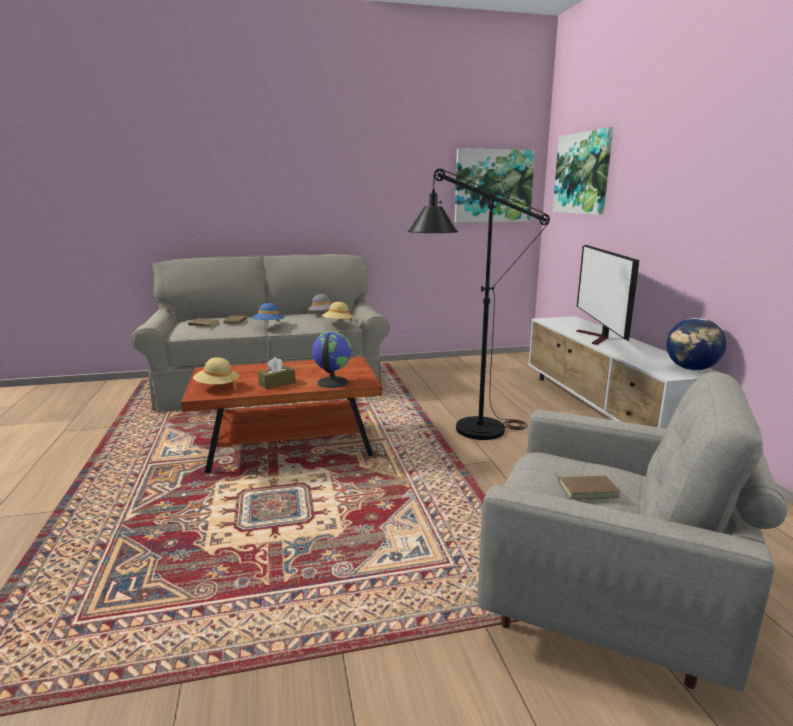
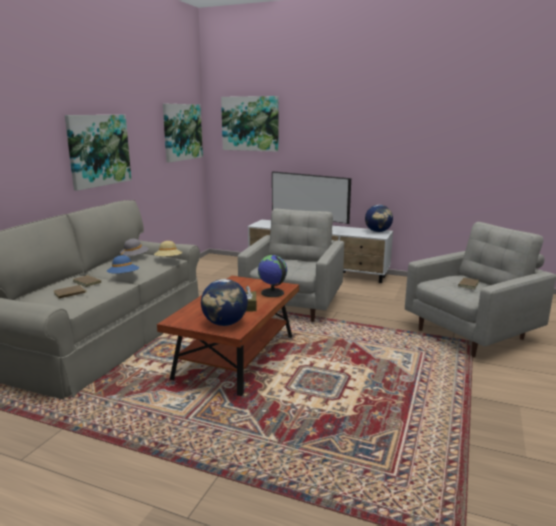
camera: 55 degrees left, 0 degrees up
(217, 387) = (225, 323): beige hat -> globe
(340, 199) = (98, 150): none -> picture
(466, 431) = (294, 305): black floor lamp -> grey armchair

